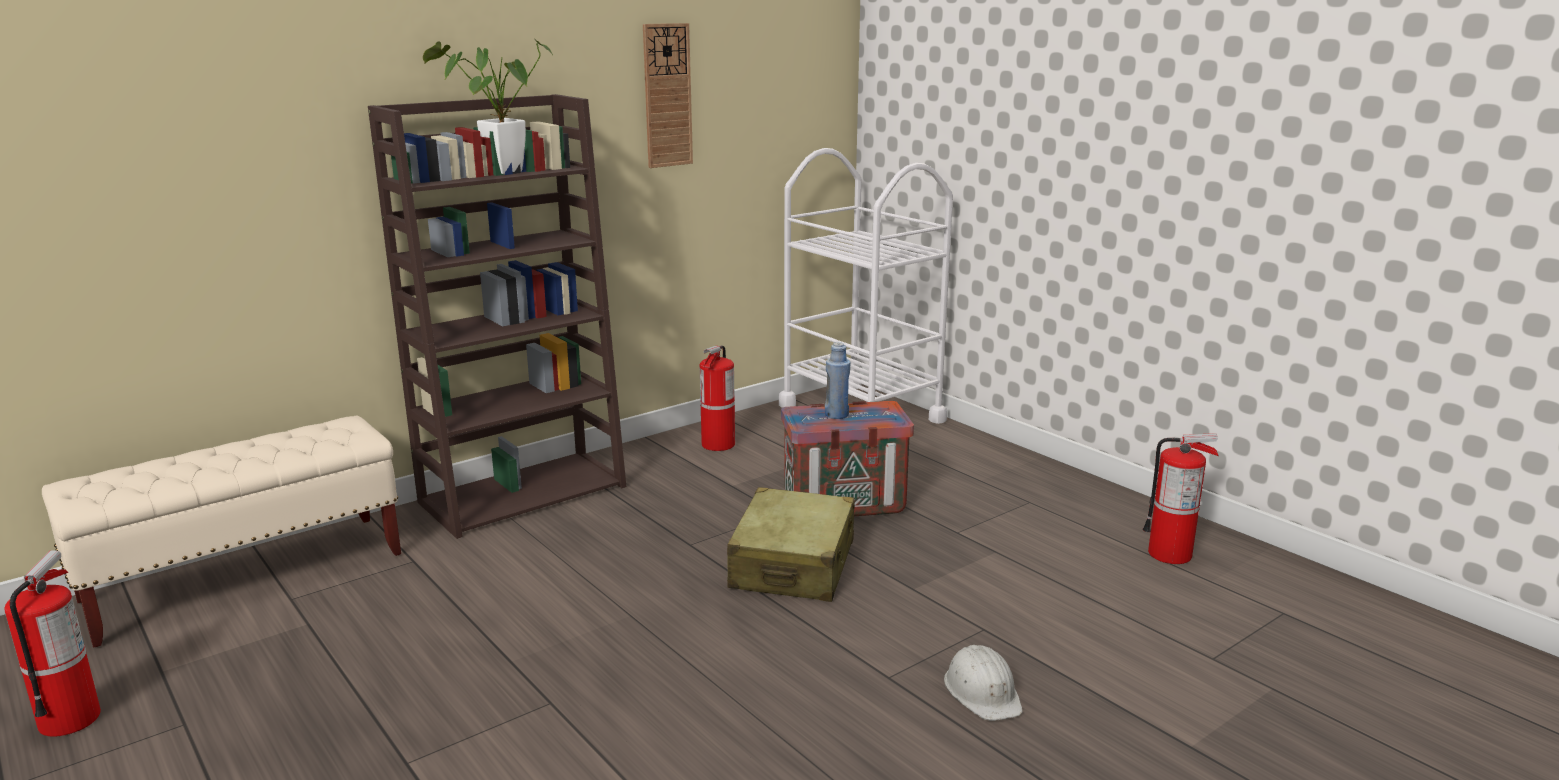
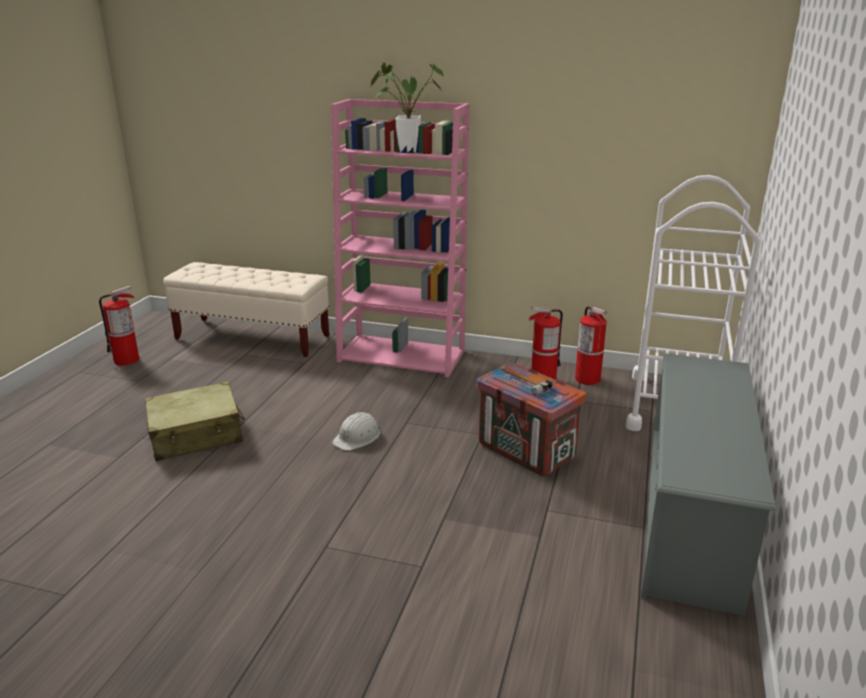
camera: 55 degrees right, 5 degrees up
(524, 493) = (403, 356): brown bookcase -> pink bookcase
(667, 95) = (563, 113): wall clock -> none
(793, 565) = (422, 464): beige suitcase -> beige suitcase (196, 435)
(836, 415) = (522, 381): blue bottle -> hammer
(982, 692) = (341, 591): white hard hat -> white hard hat (357, 437)
(1039, 480) = (690, 520): none -> grey shoe rack
(1170, 554) = (654, 631): fire extinguisher -> fire extinguisher (588, 379)

